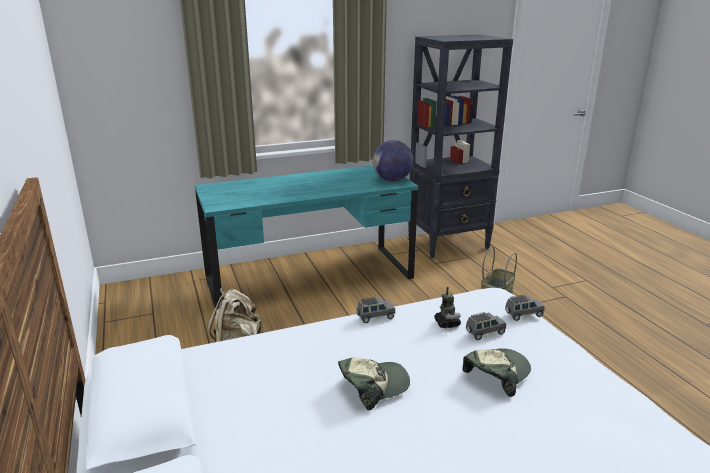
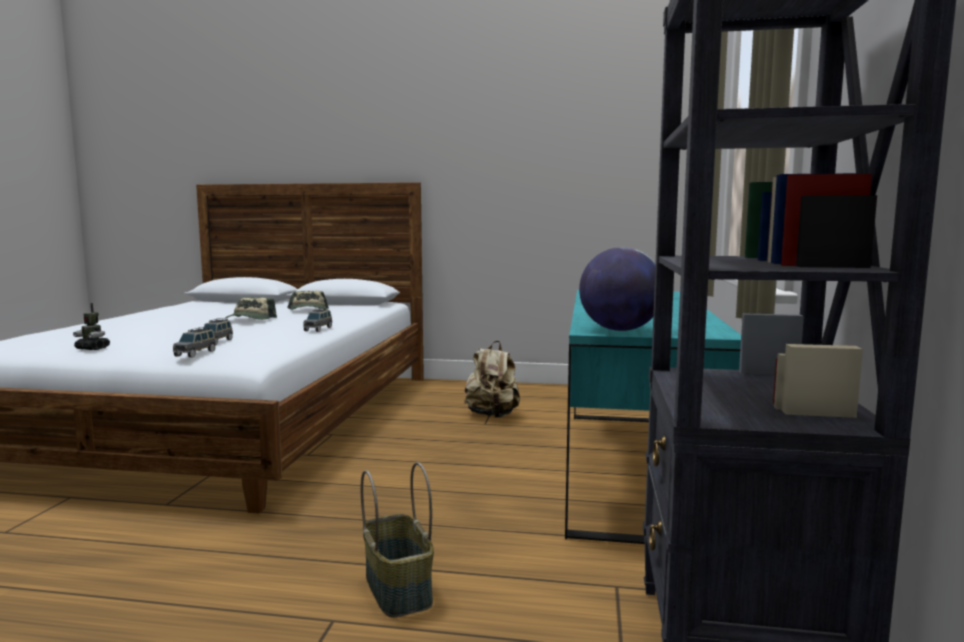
camera: 120 degrees right, 15 degrees down
(447, 323) = (257, 338): toy robot -> toy robot (92, 348)
(496, 374) = (176, 335): cap -> cap (308, 310)

